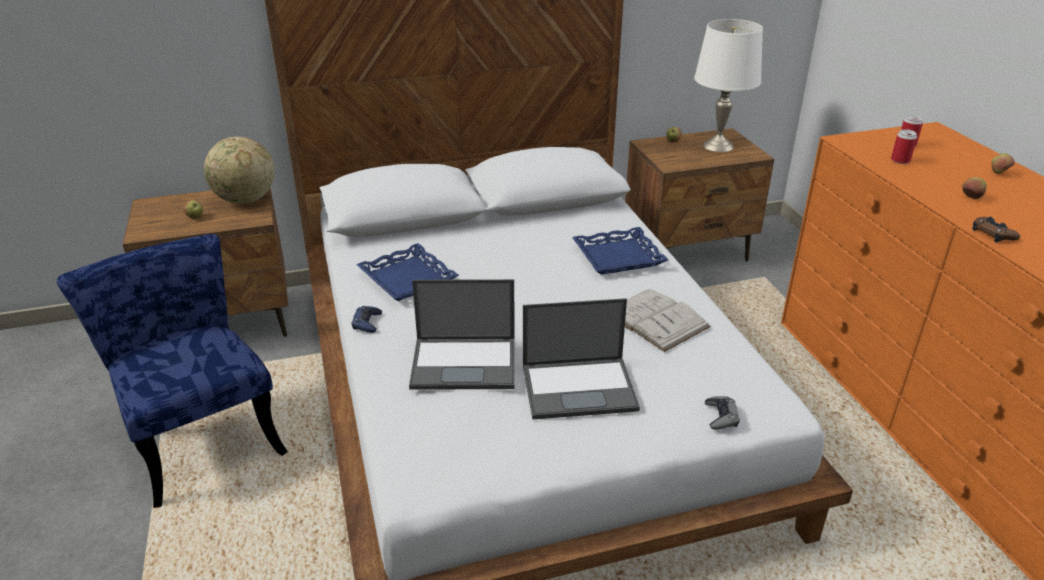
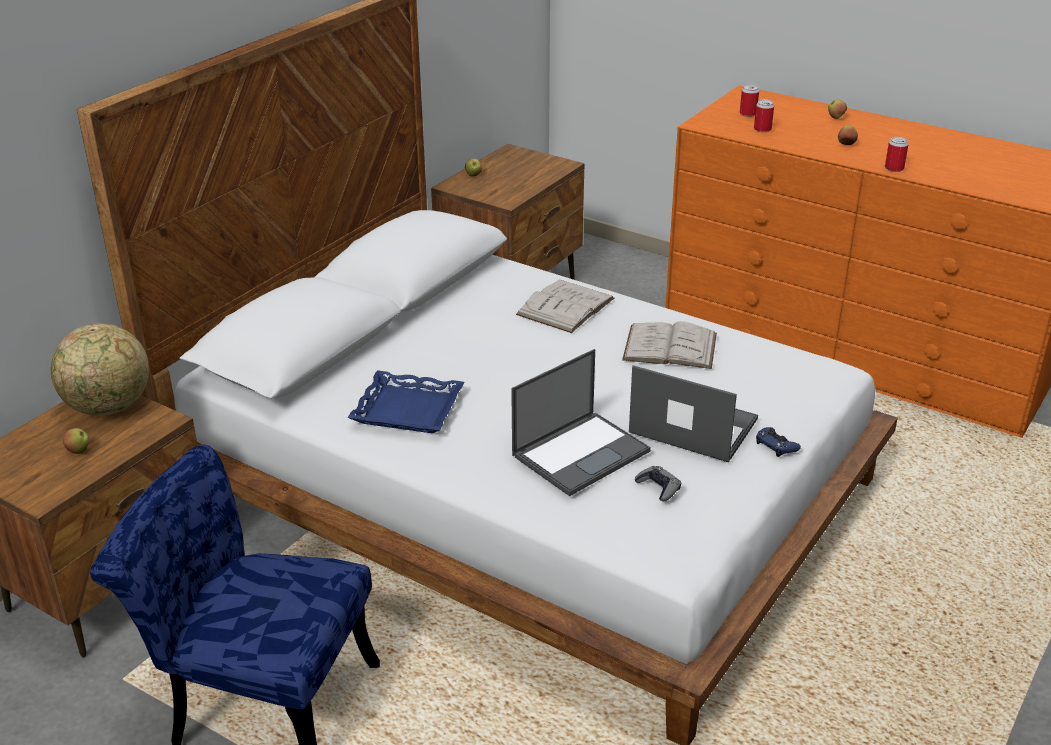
camera: 40 degrees left, 0 degrees up
(367, 323) = (434, 466): blue game controller -> blue game controller (776, 445)
(580, 387) = (691, 426): laptop -> laptop turned 105 degrees counterclockwise
(618, 256) = (565, 306): blue tray -> white book
(718, 146) = (521, 166): white table lamp -> none
(721, 416) = (810, 396): grey game controller -> grey game controller (658, 487)
(993, 233) = (894, 168): brown game controller -> can

